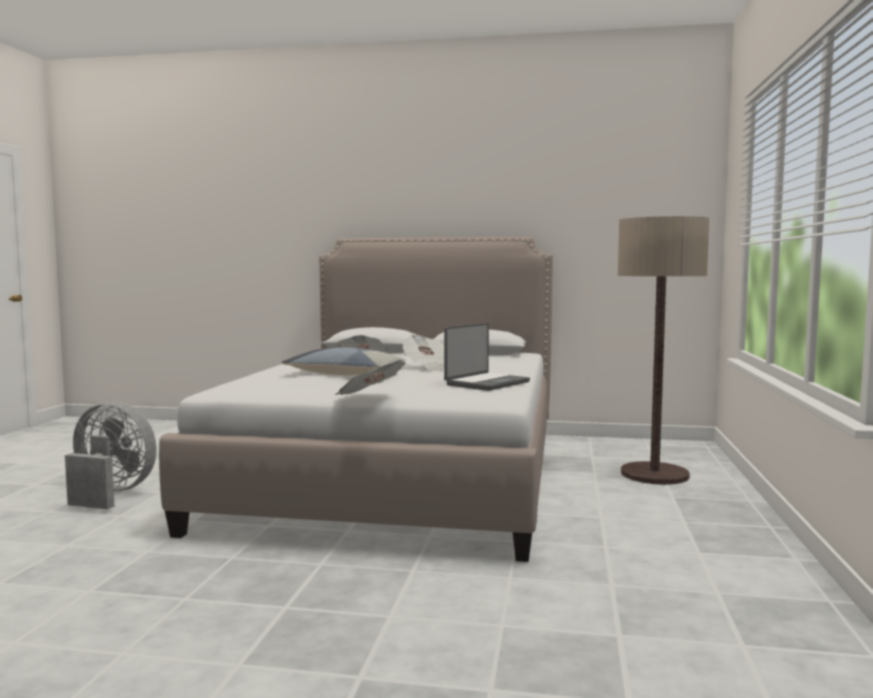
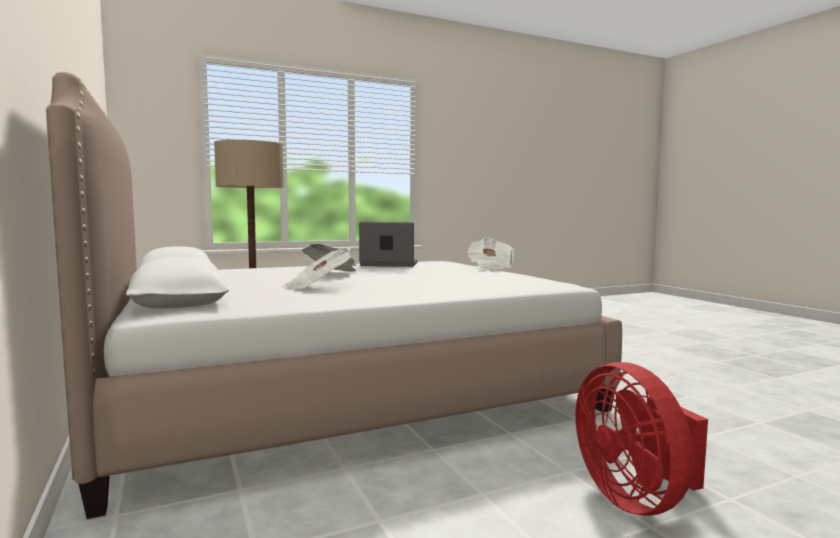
camera: 125 degrees left, 0 degrees up
(110, 494) = (636, 499): grey fan -> red fan
(344, 374) = (419, 278): pillow -> none

